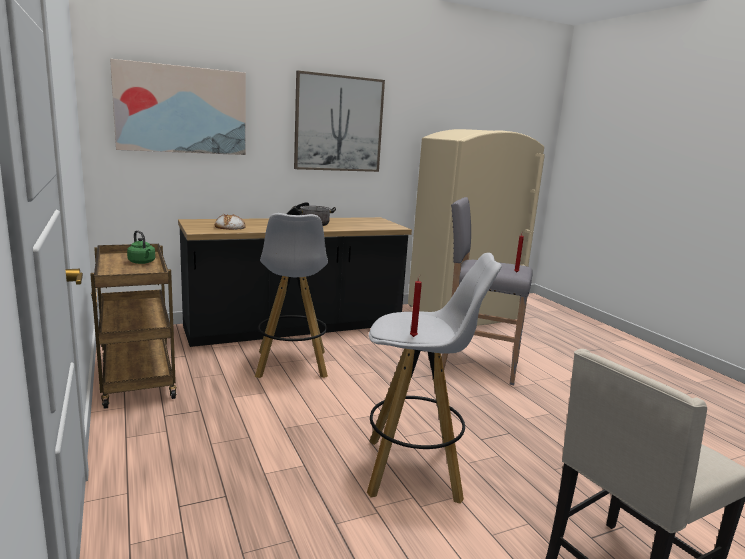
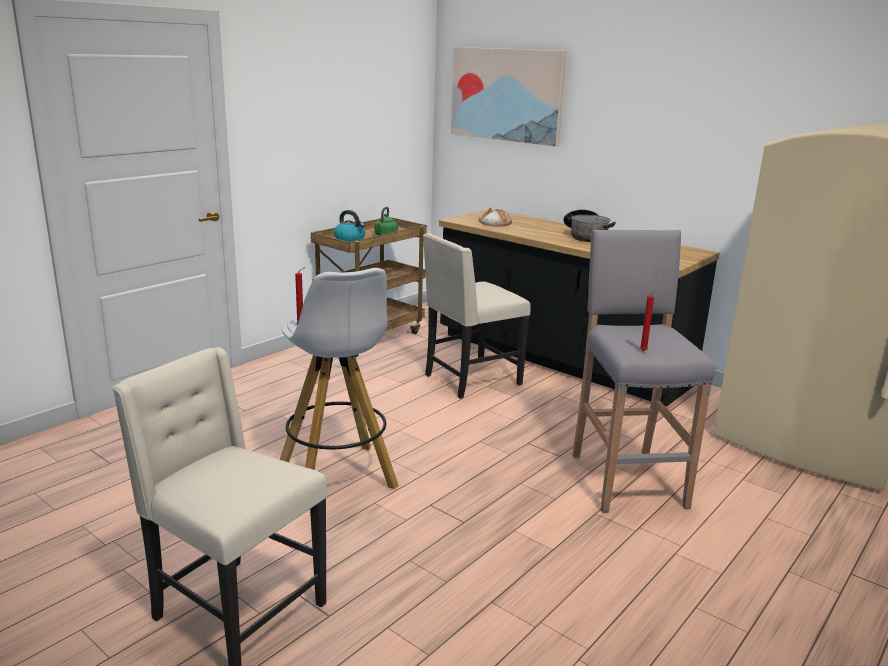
camera: 65 degrees right, 5 degrees up
(127, 273) = (350, 239): none -> kettle
(291, 365) = (470, 380): white stool -> beige chair
(339, 124) = (674, 111): picture -> none

